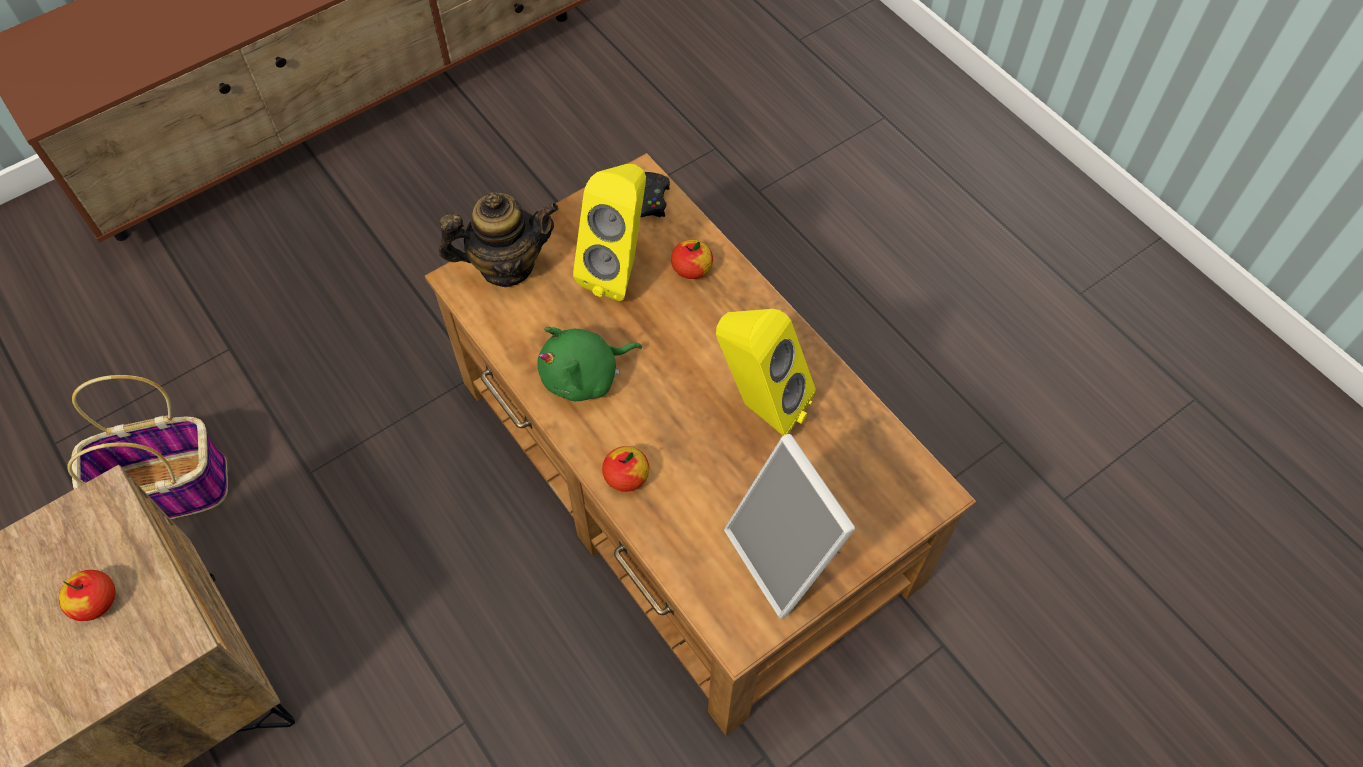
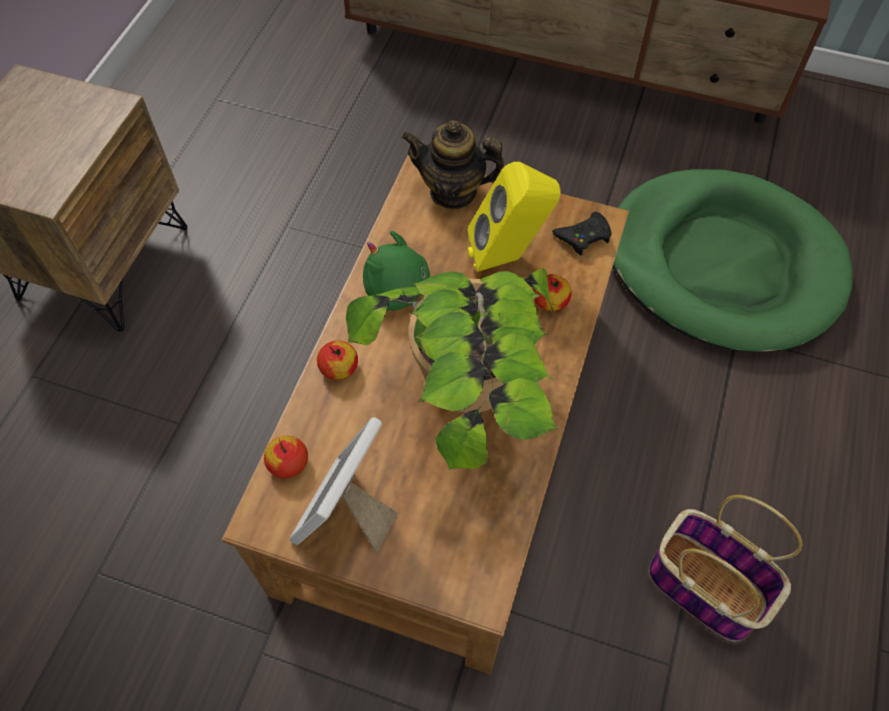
camera: 55 degrees right, 0 degrees up
(95, 601) = (46, 145): apple -> apple (288, 463)
(166, 490) = (225, 167): basket -> basket (703, 586)
(506, 265) = (453, 191): teapot -> teapot turned 150 degrees clockwise
(683, 150) = (723, 264): none -> green dog bed
(758, 405) = (465, 417): yellow speaker -> potted plant

